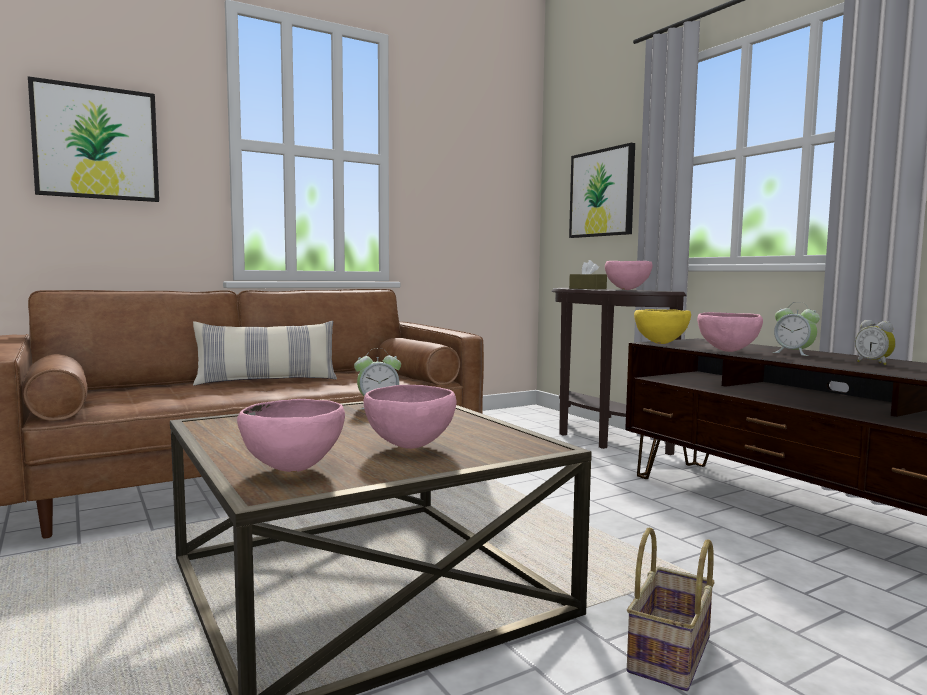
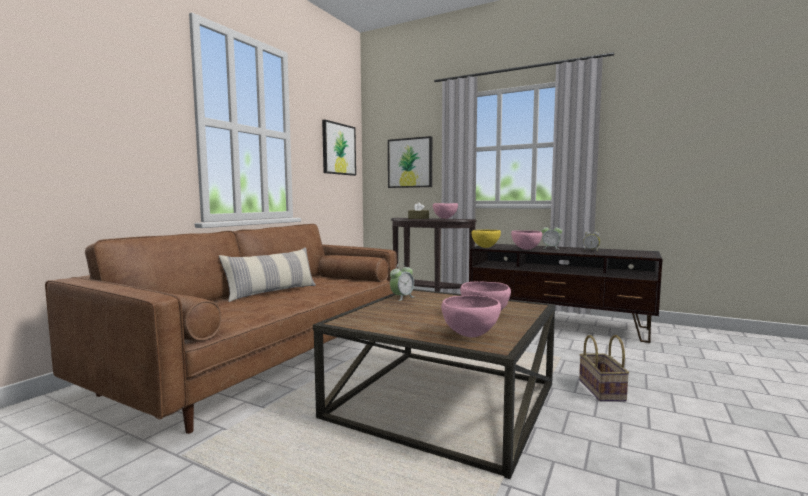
camera: 30 degrees left, 0 degrees up
(96, 143) = (101, 114): picture -> picture (338, 149)

